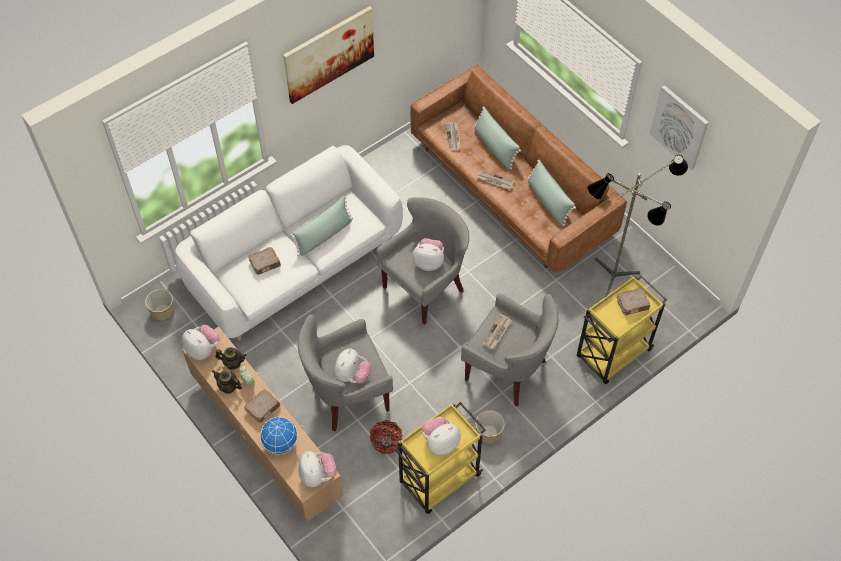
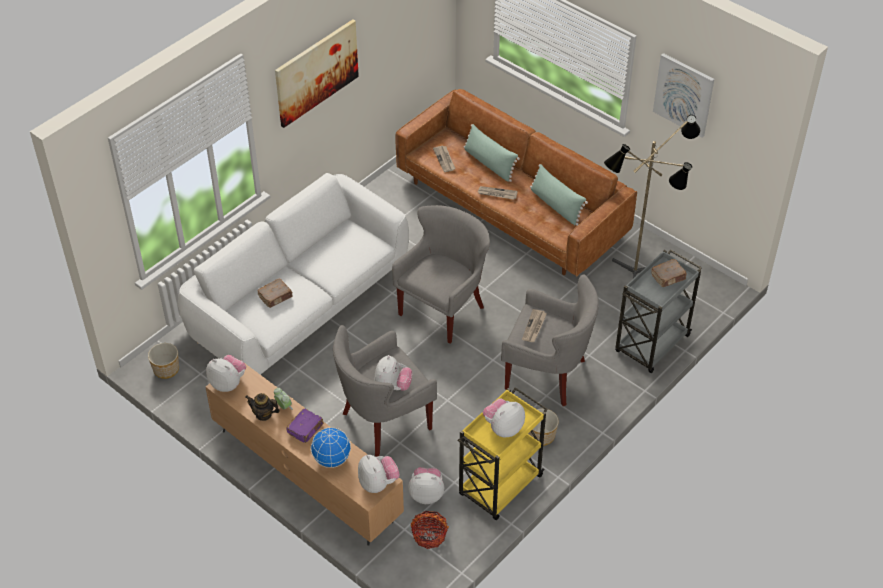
camera: 10 degrees left, 10 degrees down
(233, 363) = (263, 391): teapot -> none
(263, 408) = (305, 429): brown book -> purple book
(324, 235) = (332, 263): green pillow -> none
(386, 441) = (435, 458): basket -> basket (429, 535)
(429, 262) = (448, 272): plush toy -> plush toy (426, 494)
(612, 354) = (651, 345): yellow cart -> grey cart

